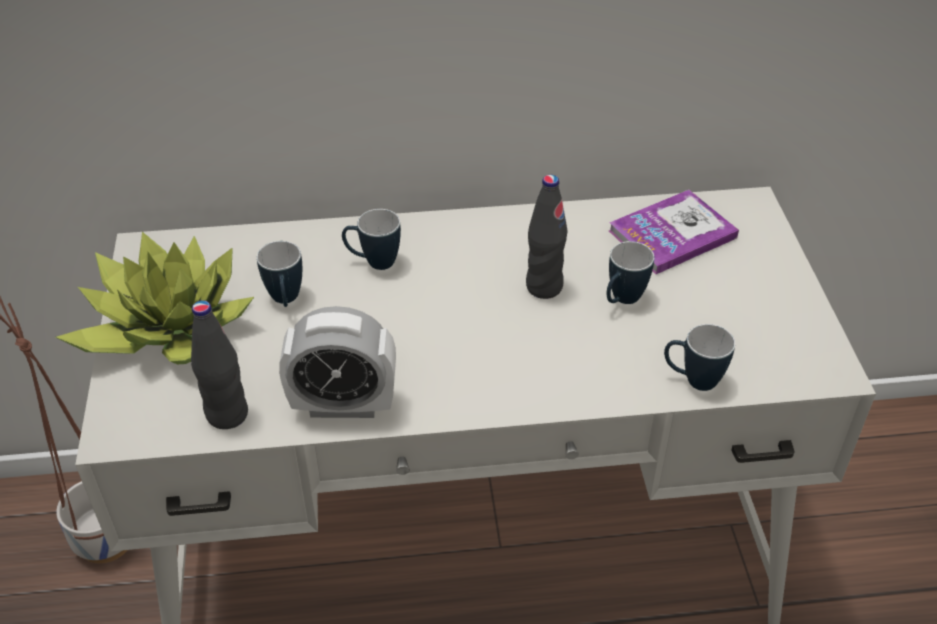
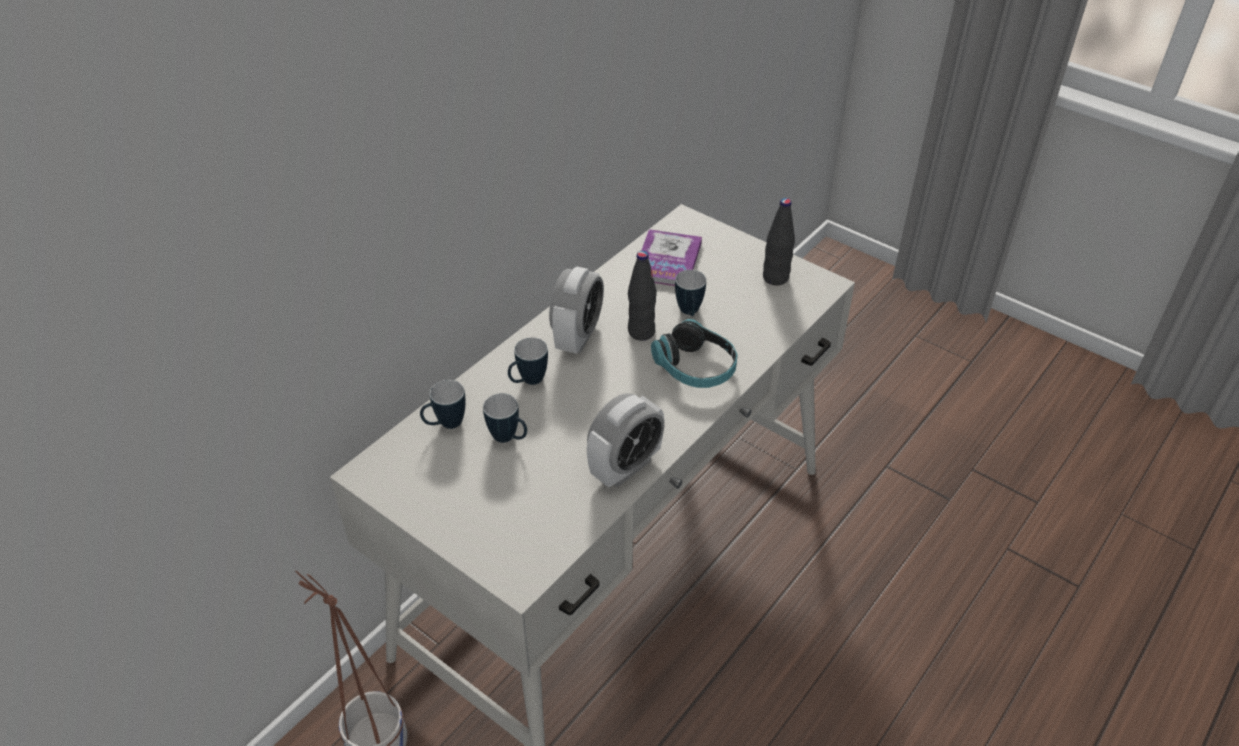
camera: 45 degrees left, 0 degrees up
(164, 326) = (455, 505): potted plant -> none
(227, 415) = (569, 521): black bottle -> black bottle (775, 278)
(475, 251) = (577, 337): none -> alarm clock
(550, 359) = (695, 367): none -> headphones
(692, 380) = (773, 330): mug -> mug (445, 425)

